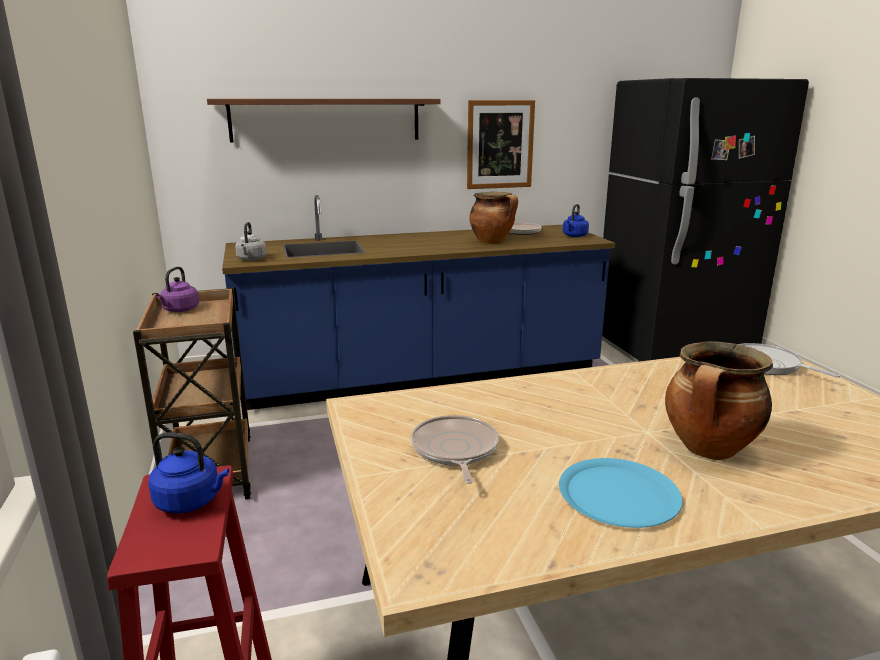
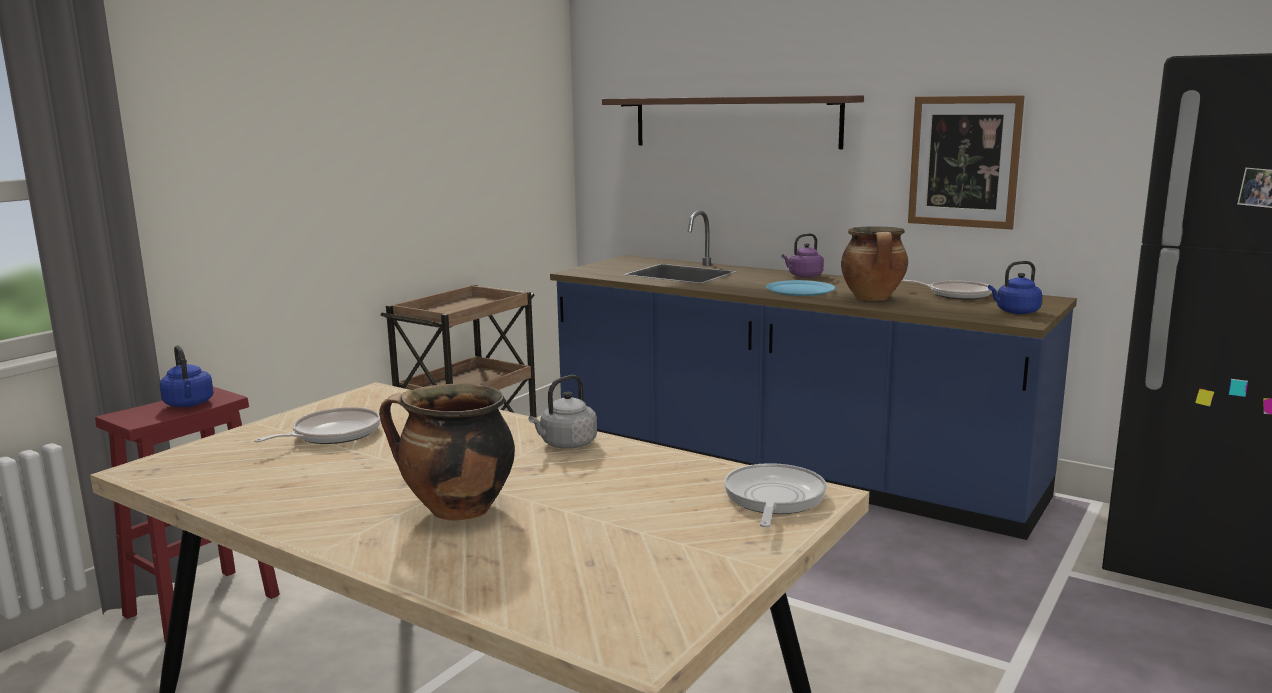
camera: 50 degrees right, 5 degrees down
(179, 310) = (470, 302): purple kettle -> purple kettle (803, 276)
(251, 259) = (591, 271): grey kettle -> grey kettle (566, 444)
(618, 494) = (317, 495): blue plate -> blue plate (800, 290)

